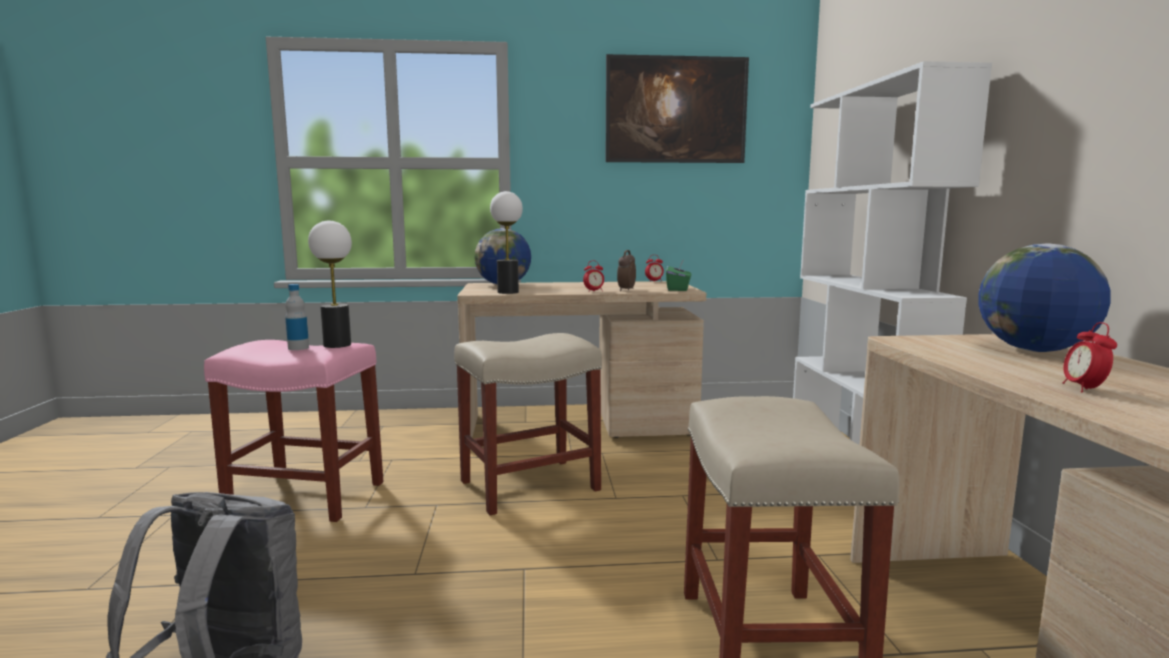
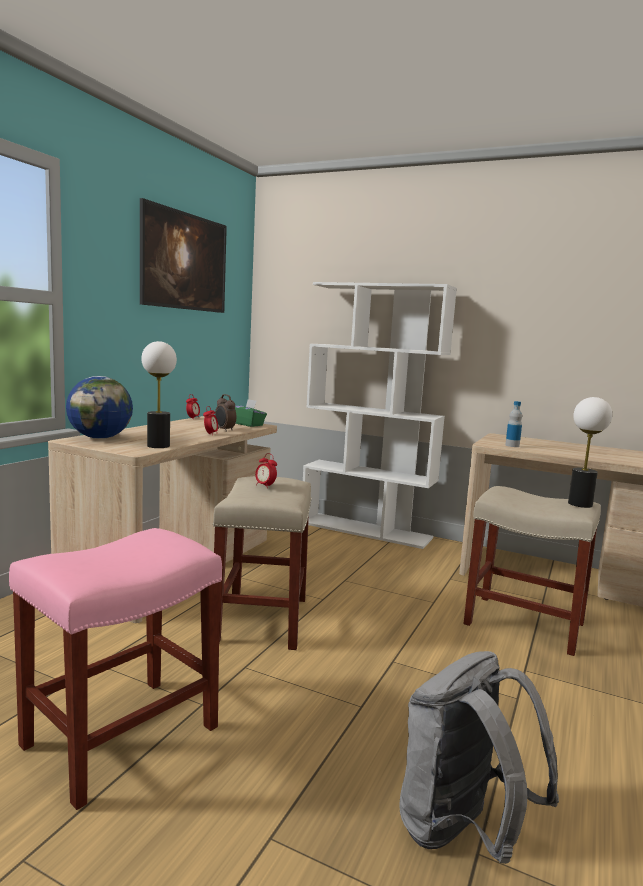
camera: 60 degrees left, 0 degrees up
(298, 348) = (129, 552): bottle -> bottle (512, 445)
(337, 345) = (165, 535): table lamp -> table lamp (580, 504)
(1034, 350) = (528, 441): globe -> none
(1084, 389) = (598, 456): alarm clock -> alarm clock (265, 486)

